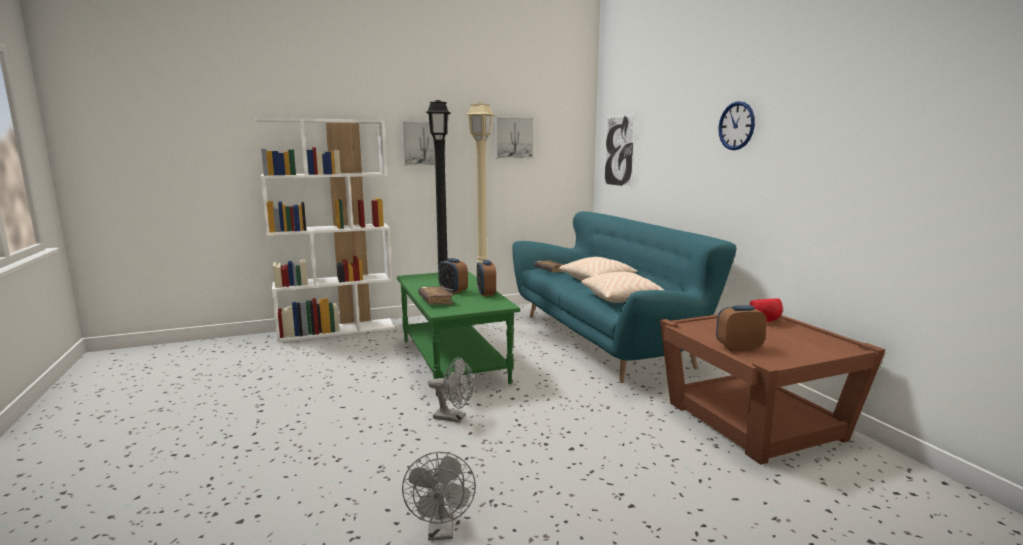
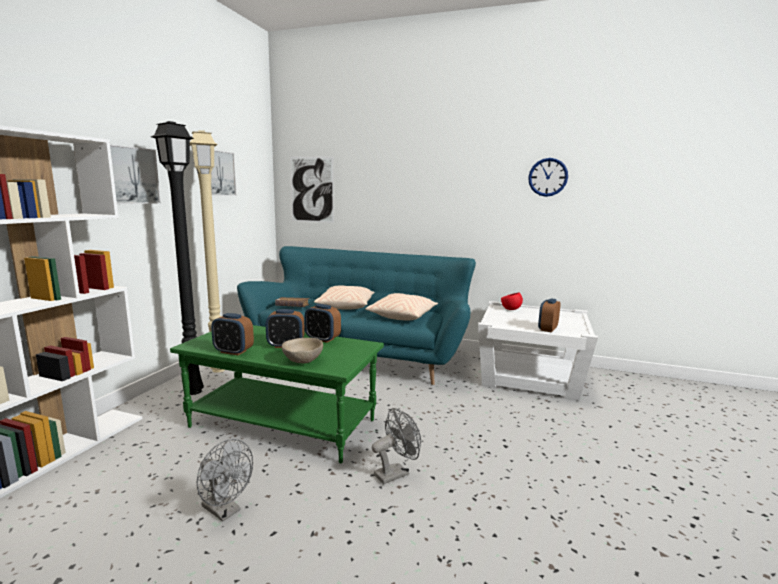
camera: 50 degrees left, 0 degrees up
(417, 286) = (233, 351): none -> alarm clock
(435, 301) = (302, 360): brown book -> beige bowl
(441, 531) = (584, 566): grey fan -> grey fan (225, 511)
(736, 126) = (454, 172): wall clock -> wall clock (548, 177)
(754, 420) = (529, 377): brown side table -> white side table

